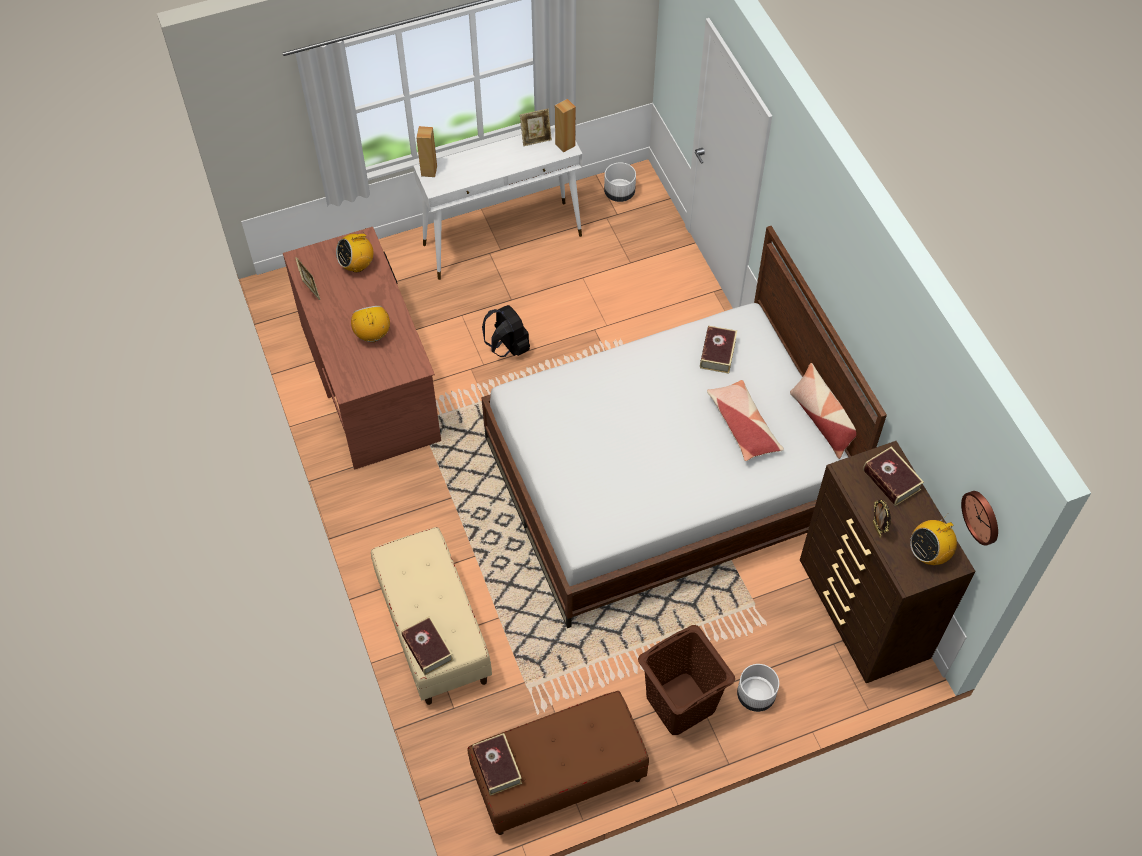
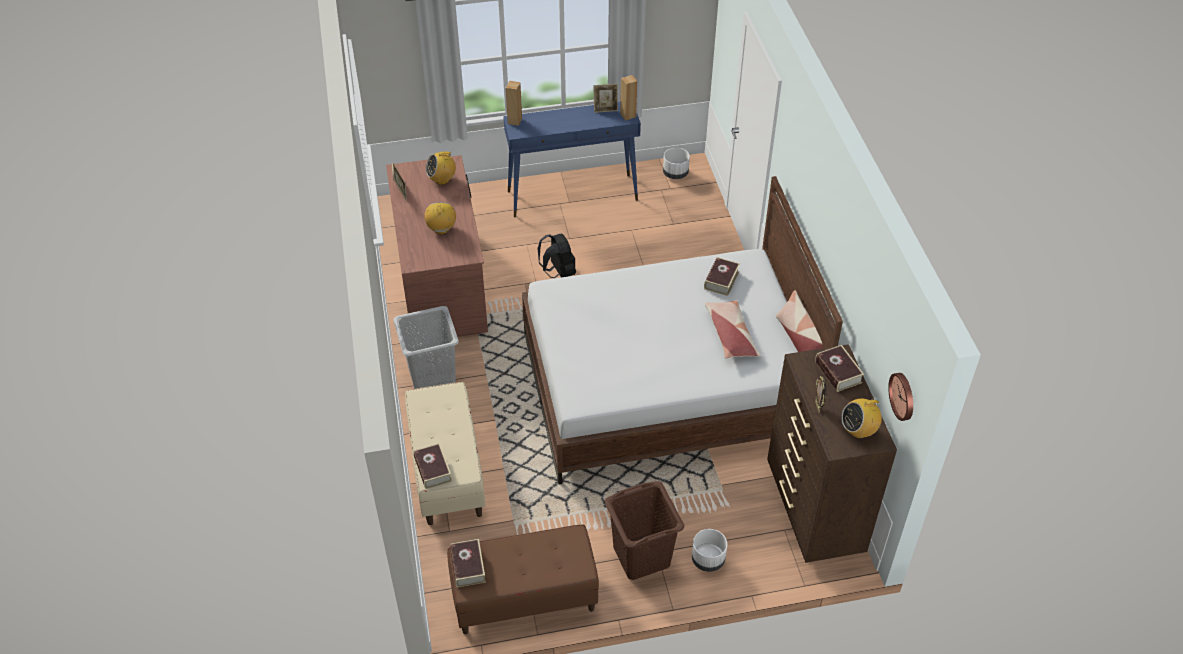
camera: 10 degrees right, 10 degrees down
(386, 508) = (431, 375): none -> grey laundry basket
(503, 240) = (573, 195): white console table -> blue console table

